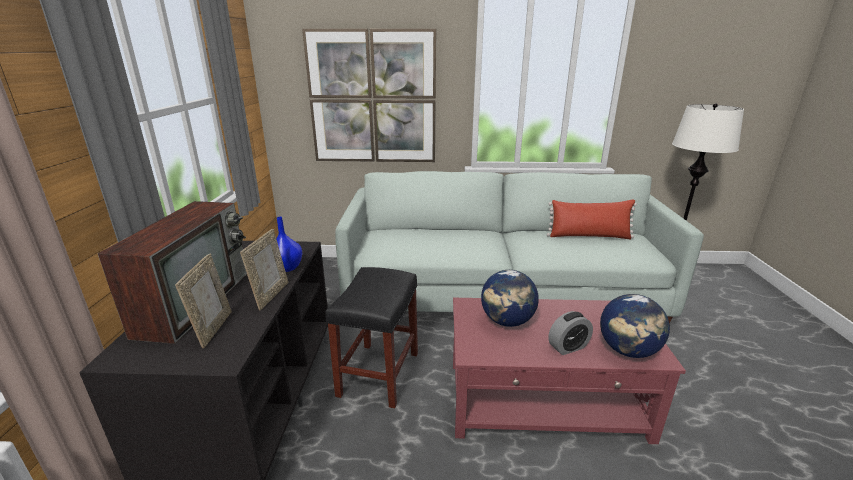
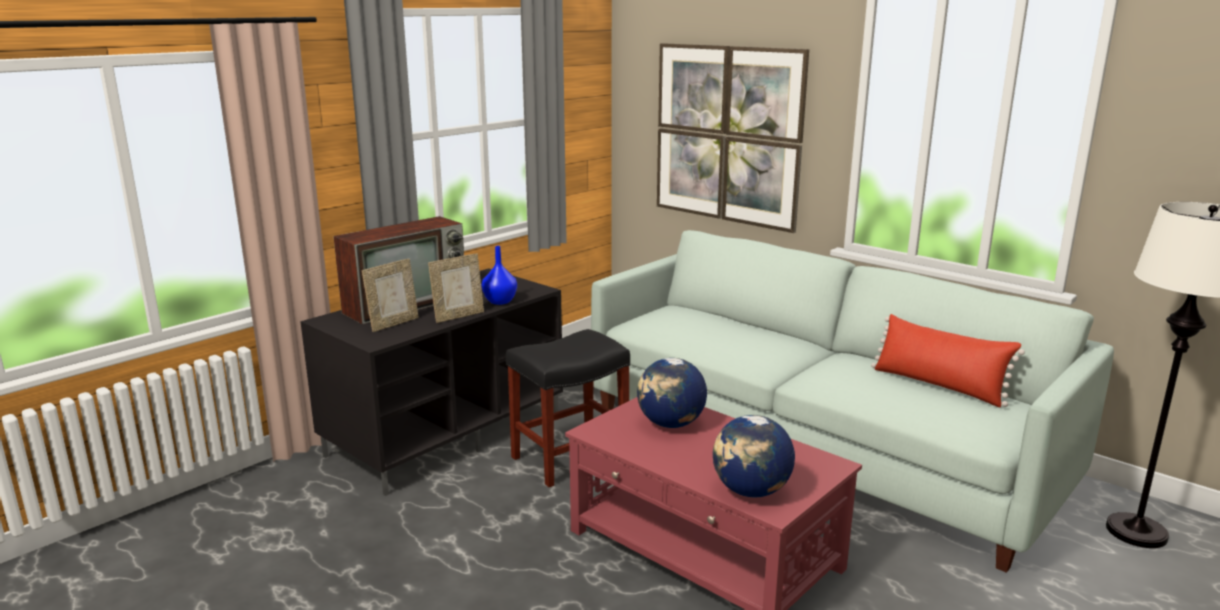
camera: 40 degrees right, 5 degrees down
(568, 347) = (692, 463): alarm clock -> none

